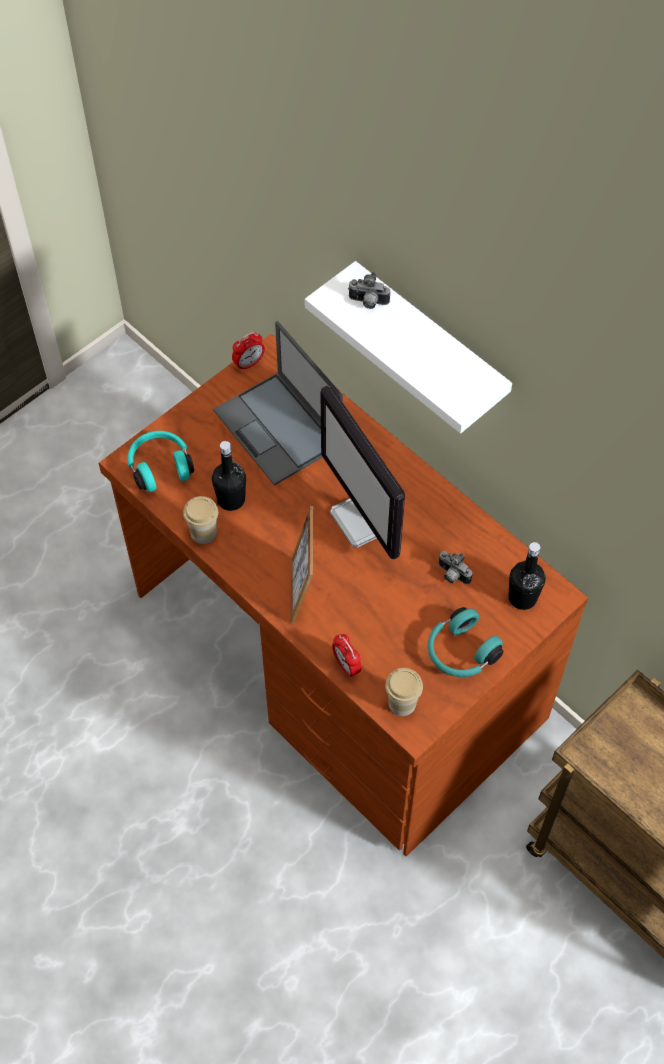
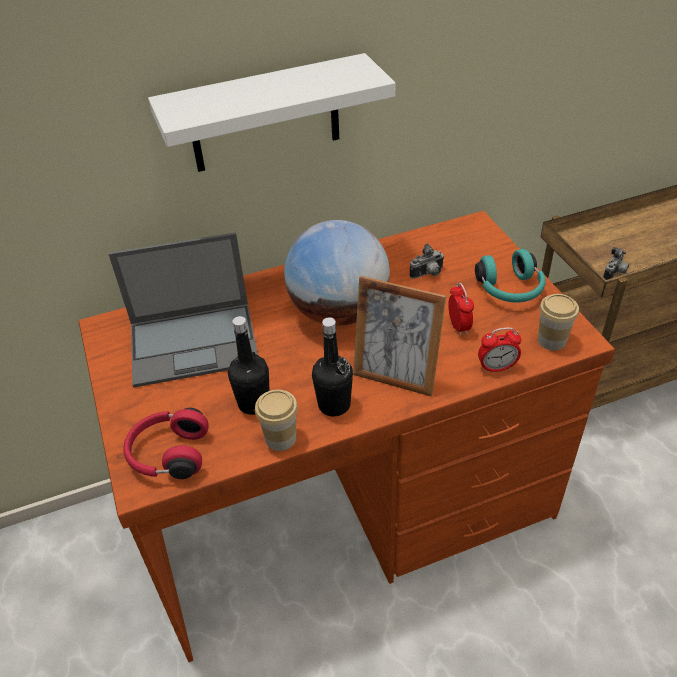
camera: 65 degrees left, 15 degrees down
(160, 466) = (168, 454): turquoise headphones -> red headphones
(249, 363) = (100, 344): alarm clock -> alarm clock (459, 326)
(364, 520) = (339, 312): monitor -> globe
(368, 303) = (208, 99): camera -> camera (615, 274)
(522, 597) = (469, 242): black bottle -> black bottle (334, 405)

